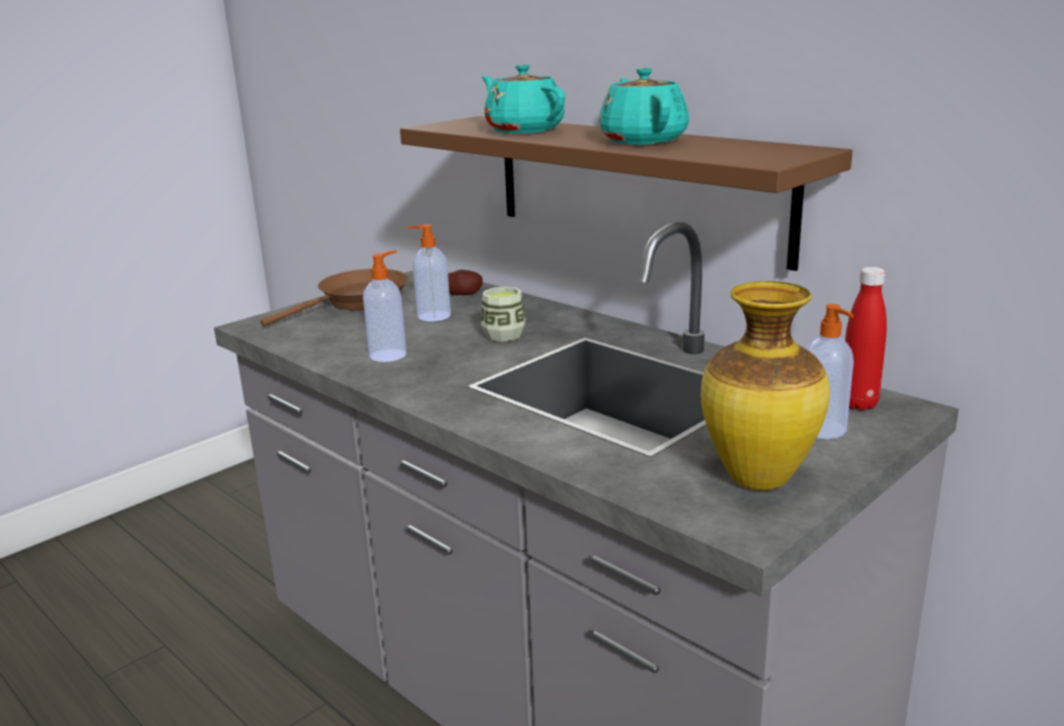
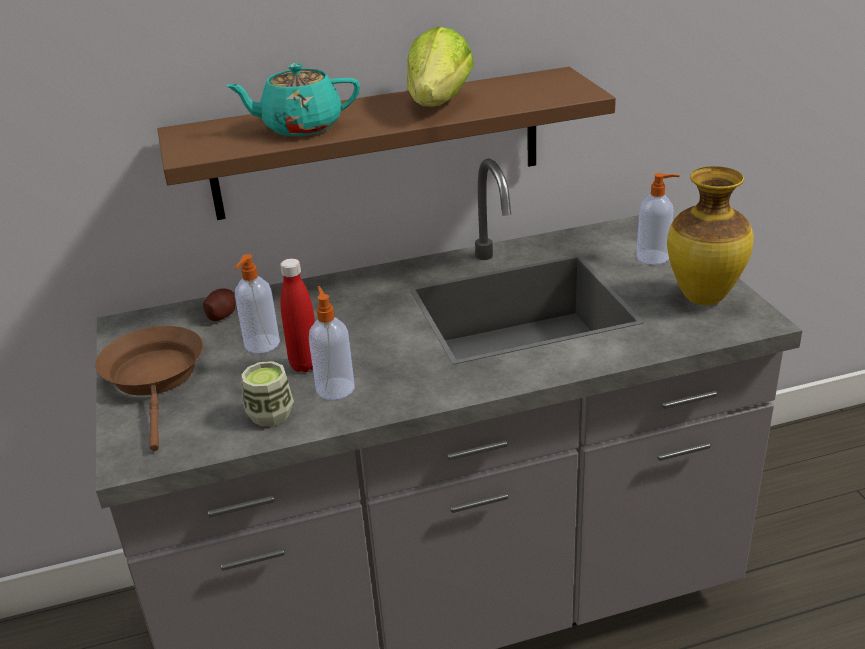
camera: 60 degrees left, 10 degrees up
(504, 335) = (359, 321): cup -> cup (270, 414)
(642, 140) = (438, 103): turquoise teapot -> lettuce
(858, 404) = (628, 234): red bottle -> red bottle (305, 365)

